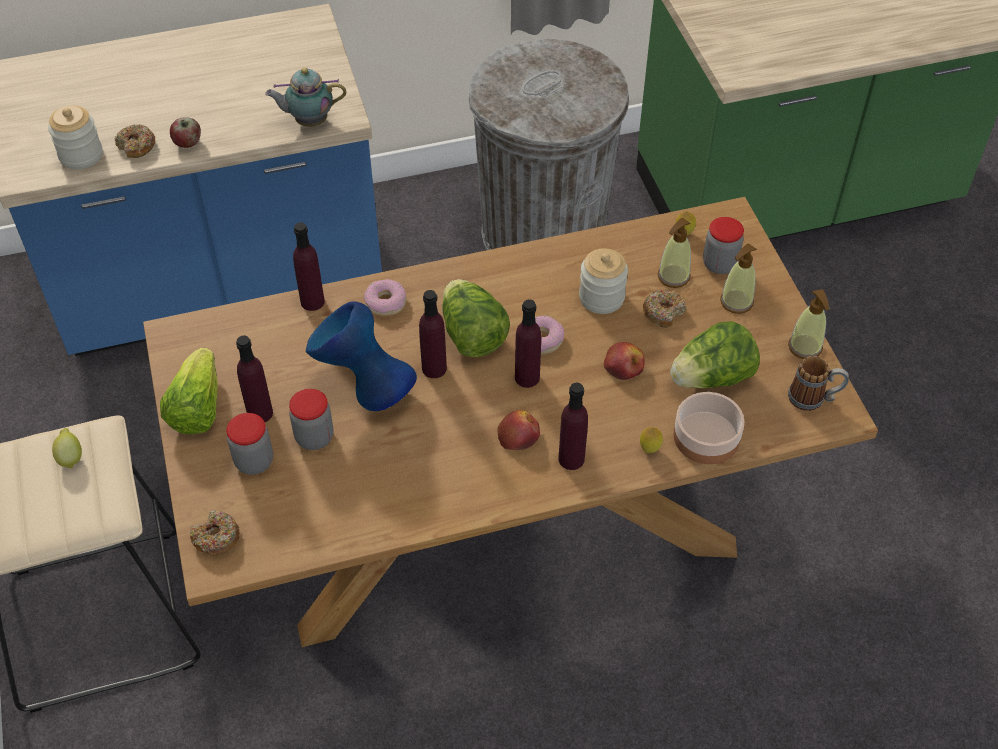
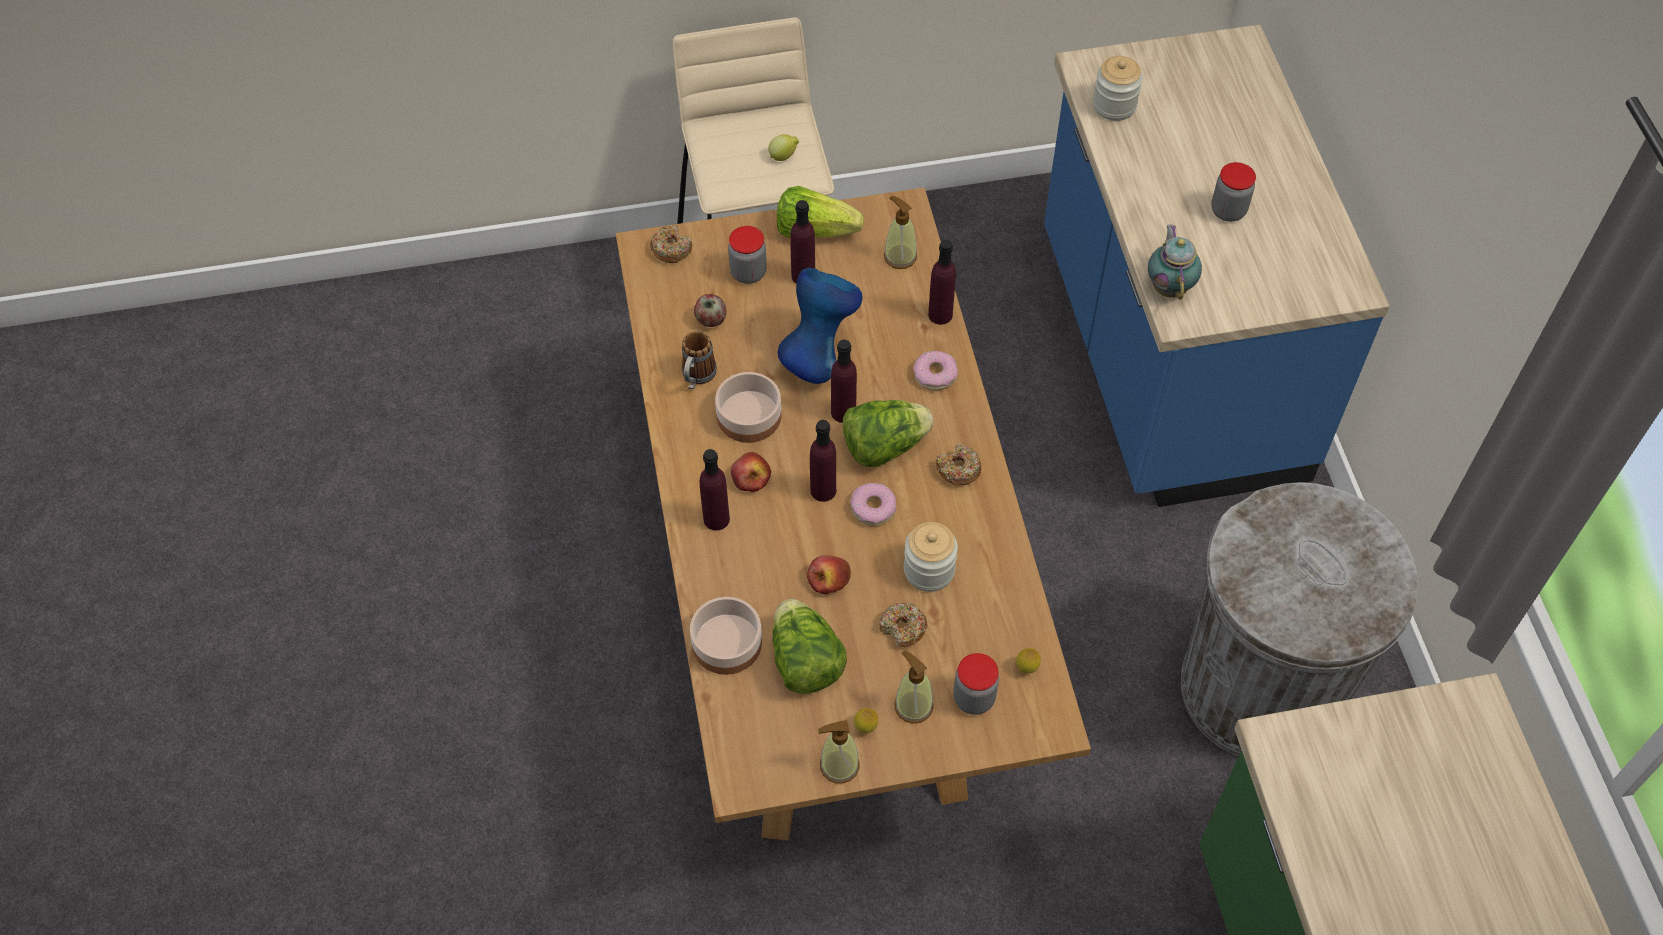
camera: 95 degrees right, 5 degrees up
(136, 146) = (1127, 146): donut -> donut (958, 470)
(188, 143) = (1133, 186): apple -> apple (711, 320)
(314, 437) = (770, 316): jar -> jar (1228, 211)
(445, 443) = (749, 417): none -> bowl
(649, 449) = (719, 589): lemon -> lemon (865, 728)
(673, 276) = (957, 646): soap dispenser -> soap dispenser (900, 256)
(813, 399) = (764, 759): mug -> mug (696, 378)

